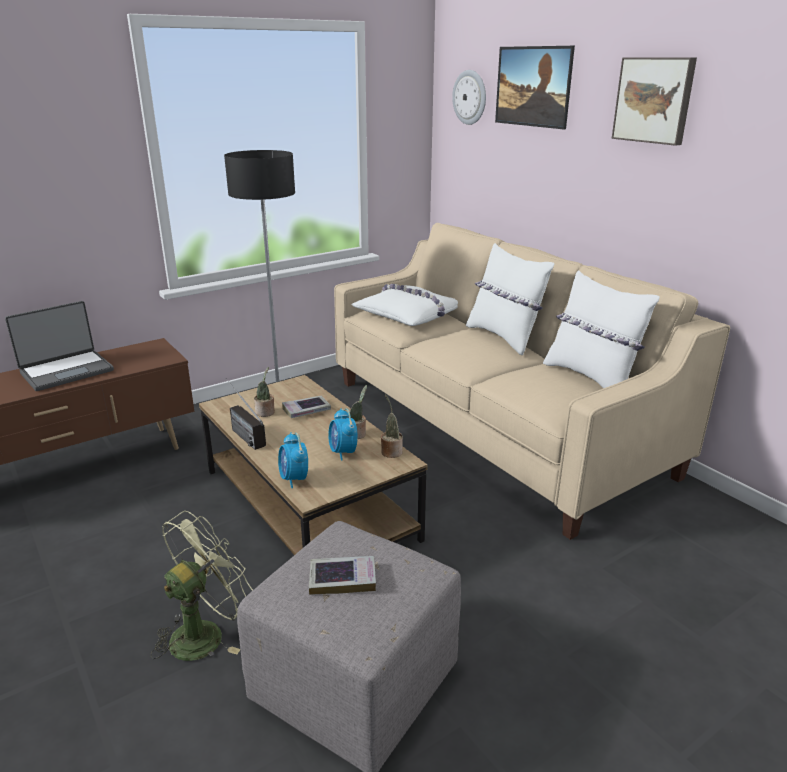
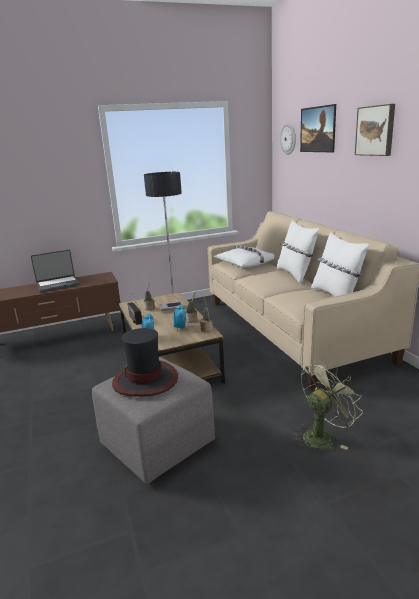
camera: 15 degrees right, 5 degrees down
(205, 632) = (93, 413): green fan -> green fan (322, 436)
(342, 579) = (145, 380): book -> hat

